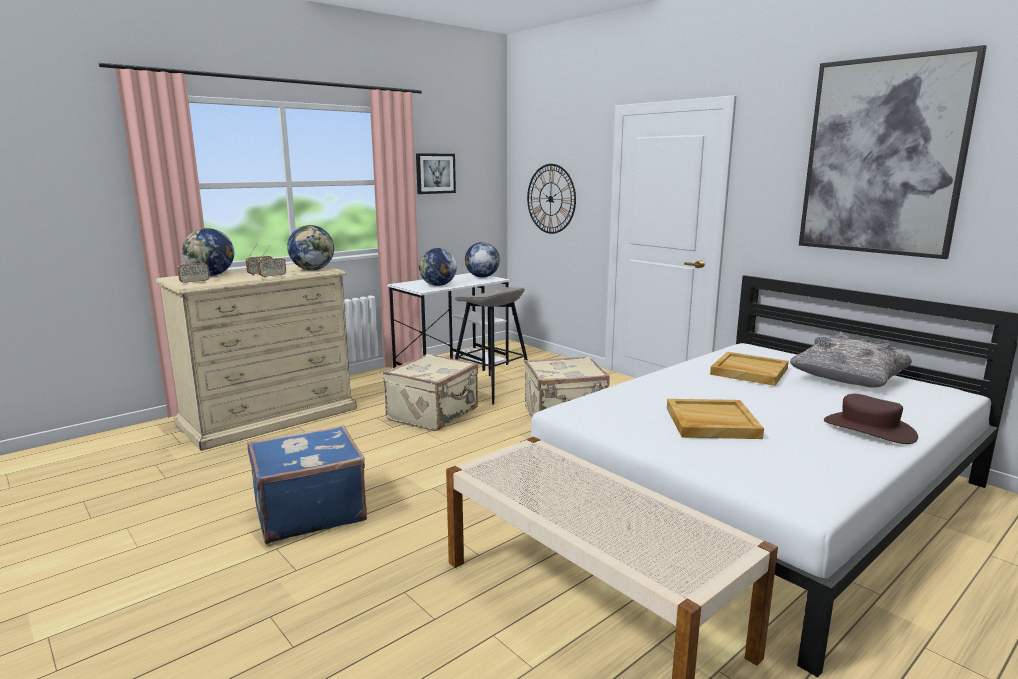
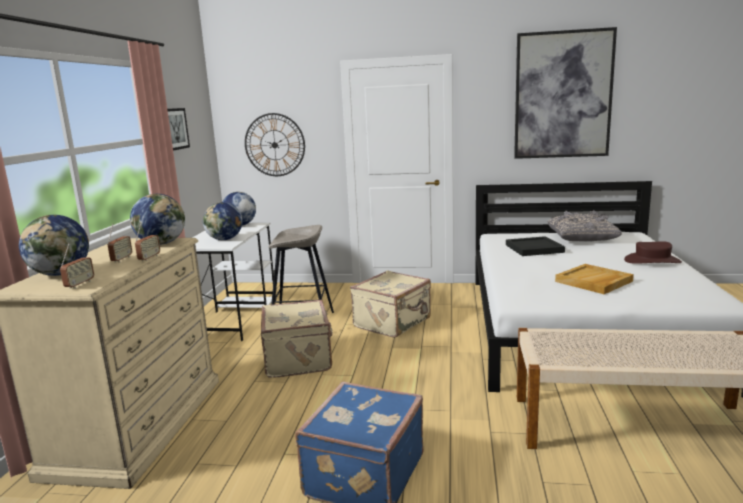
camera: 40 degrees left, 0 degrees up
(748, 371) = (534, 249): beige tray -> black tray

